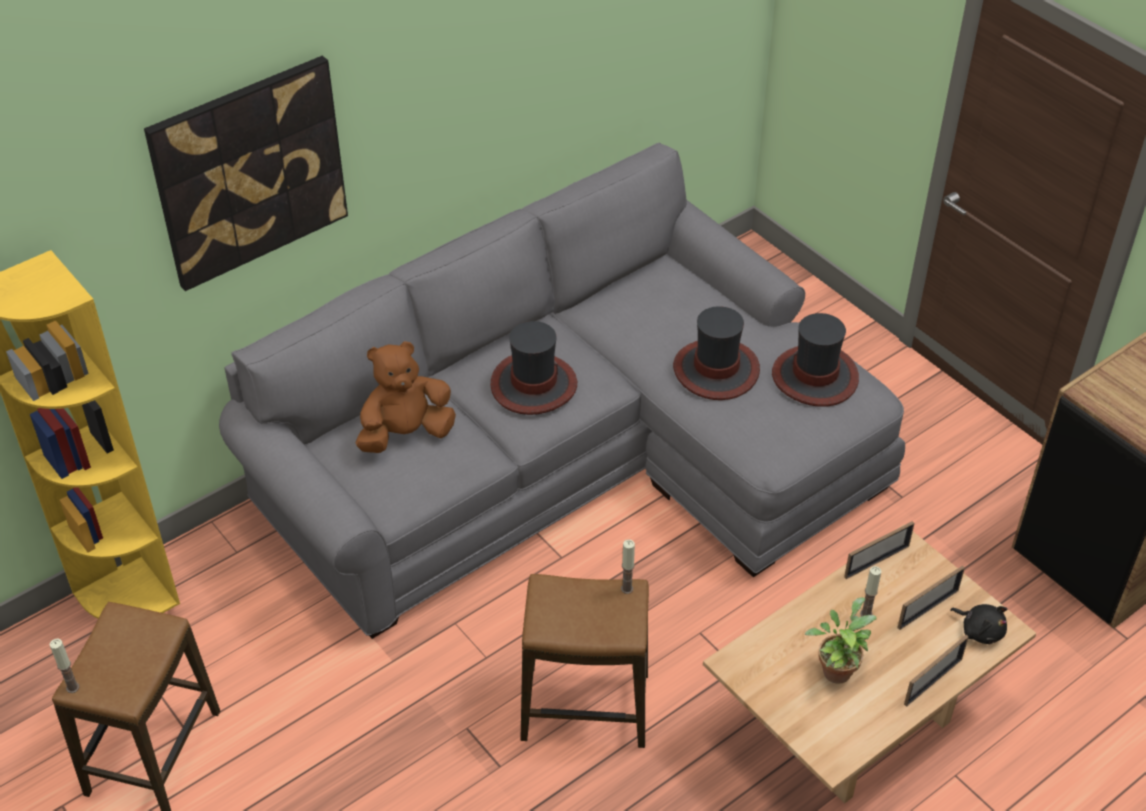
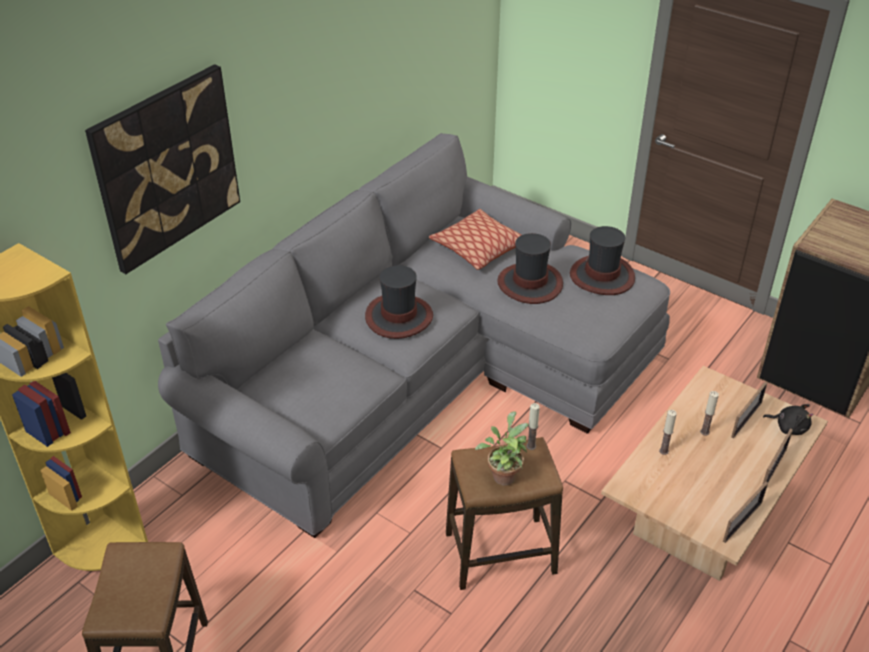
camera: 15 degrees left, 5 degrees down
(72, 687) = (99, 619): candle -> candle (664, 451)
(405, 434) = (313, 368): brown plush toy -> none
(669, 307) = (478, 248): none -> pillow
(836, 668) = (701, 475): potted plant -> potted plant (503, 474)
(876, 561) = (695, 394): picture frame -> picture frame (742, 522)

